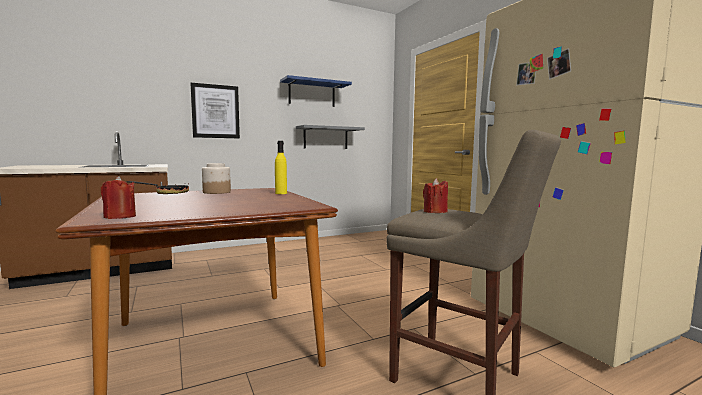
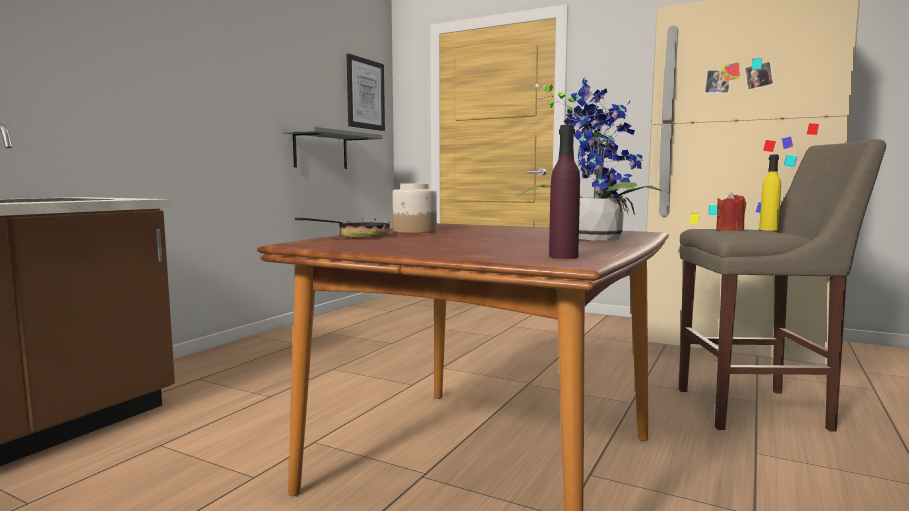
camera: 35 degrees left, 0 degrees up
(120, 217) = (563, 256): red candle -> purple bottle
(215, 111) = (161, 93): picture -> picture (365, 94)
(243, 207) = (594, 239): none -> potted plant
(281, 193) = (502, 226): yellow bottle -> yellow bottle (768, 229)
(311, 94) = (301, 75): blue shelf -> none

